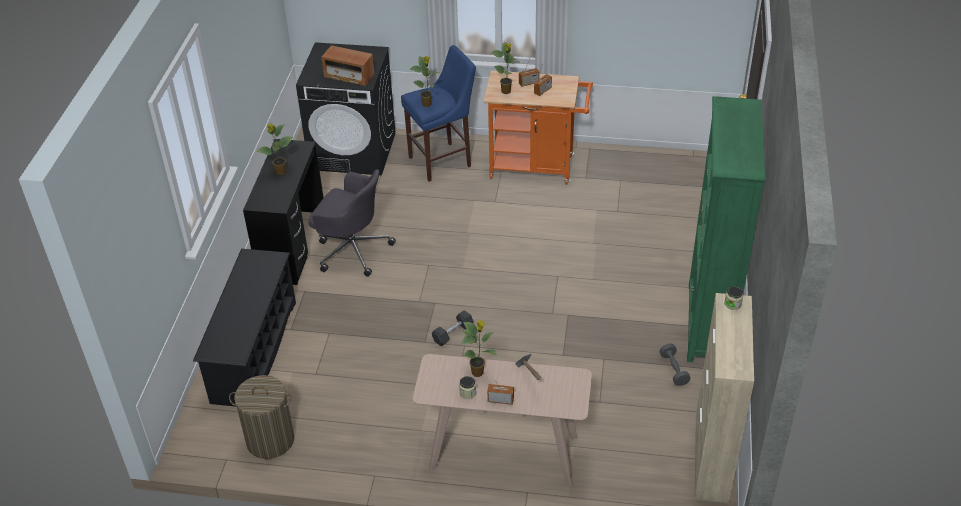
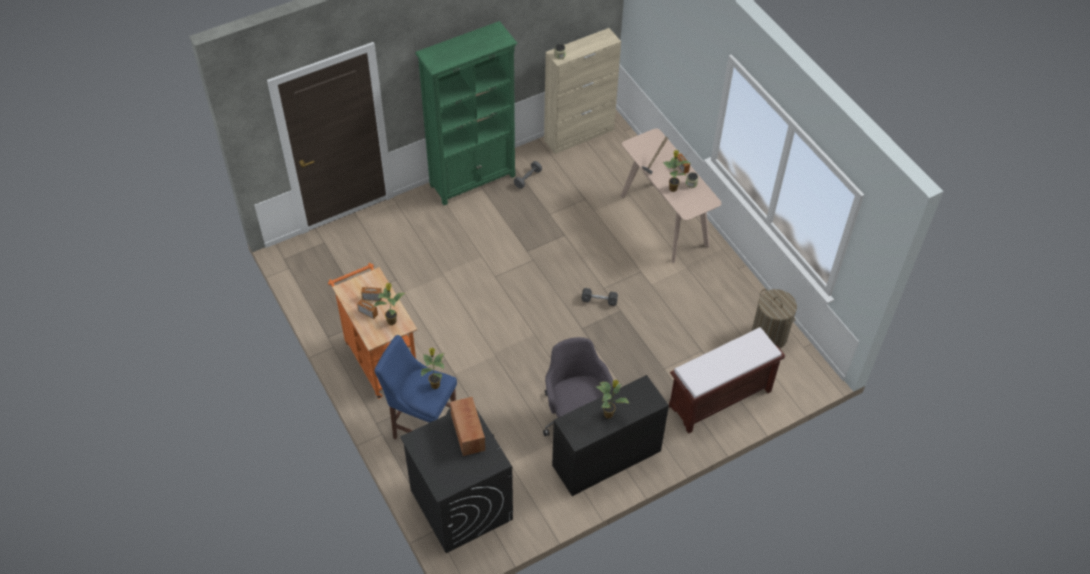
camera: 130 degrees left, 10 degrees up
(254, 352) = (719, 399): black shoe rack -> brown bench

